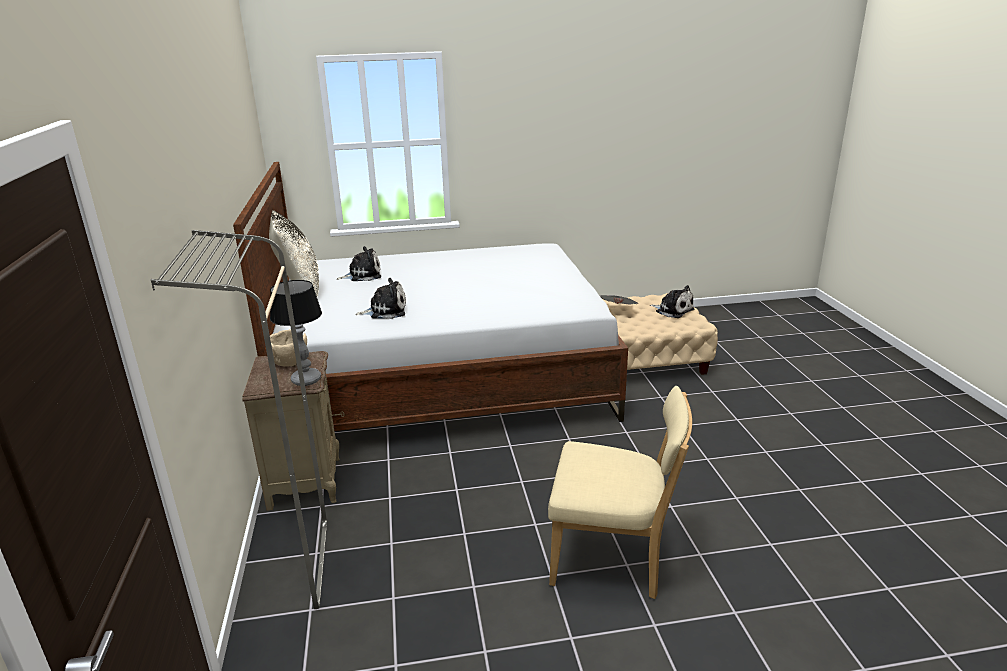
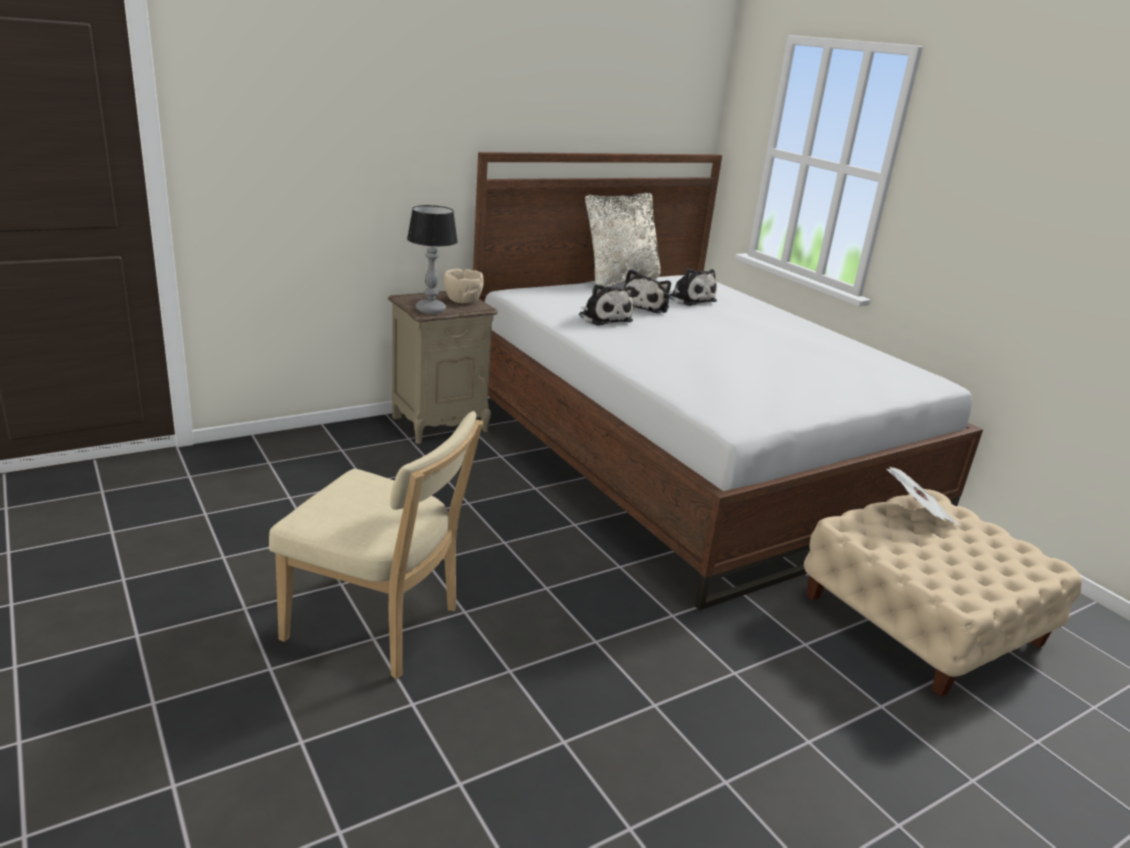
camera: 65 degrees right, 0 degrees up
(286, 567) = (319, 441): grey clothes rack -> none
(613, 559) = (379, 626): beige chair -> beige chair turned 60 degrees counterclockwise
(673, 310) = (991, 570): plush toy -> plush toy (646, 306)

